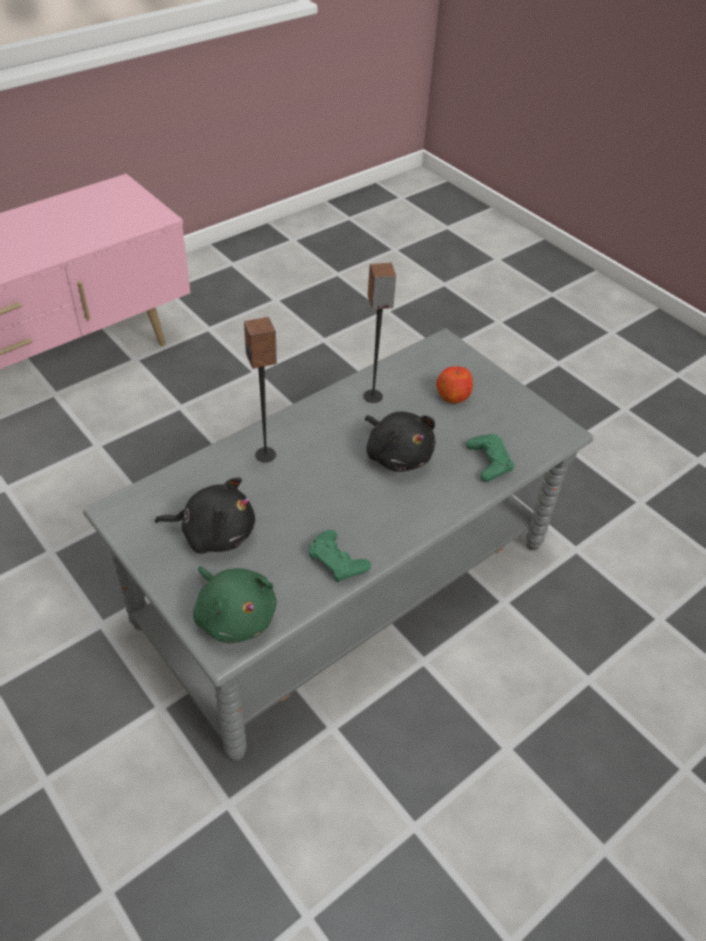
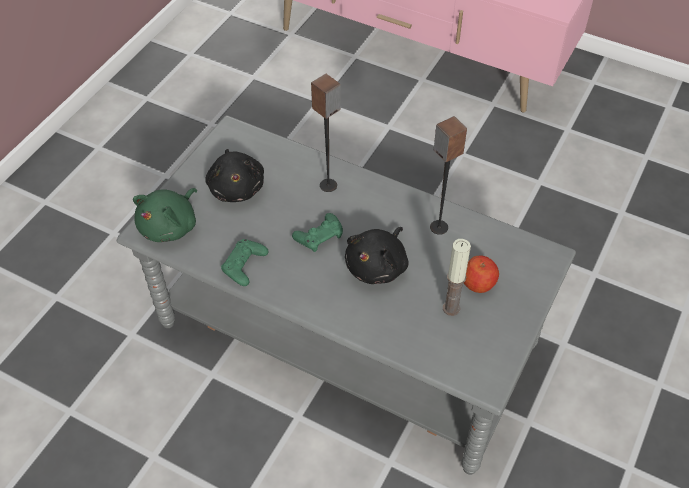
camera: 70 degrees right, 5 degrees up
(472, 423) = (451, 308): none -> candle
(489, 462) = (409, 334): green game controller -> green game controller (319, 236)

